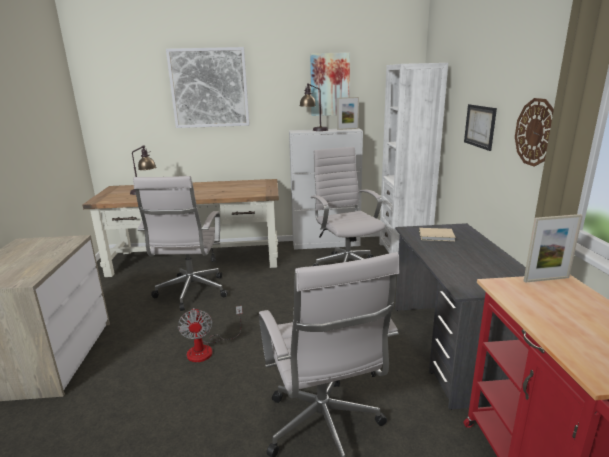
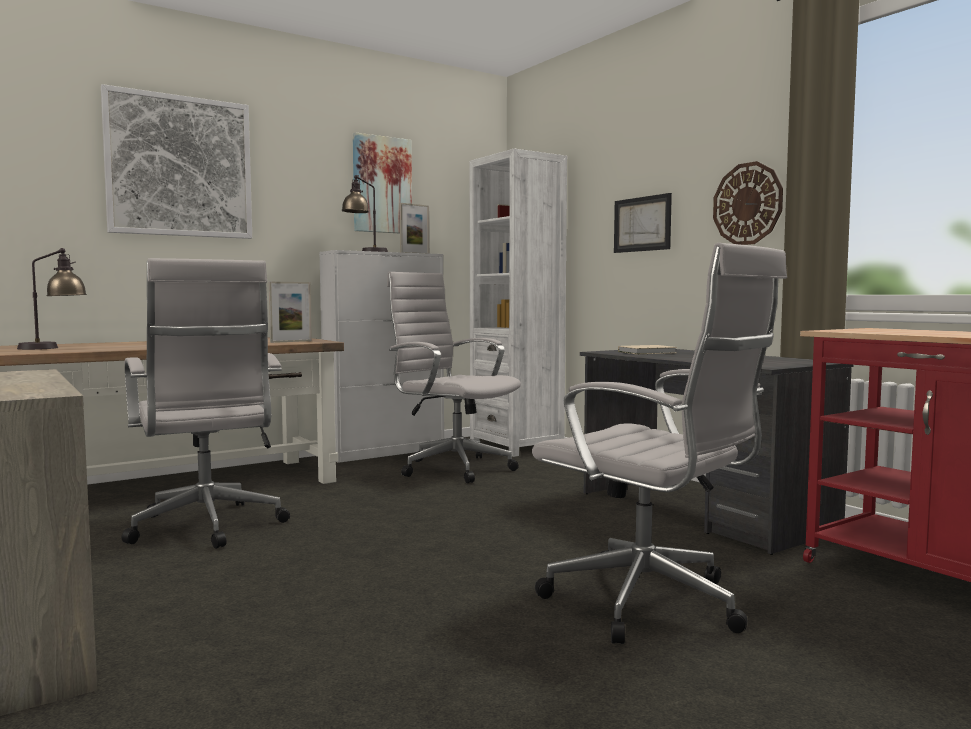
camera: 30 degrees left, 15 degrees down
(207, 349) = (341, 576): fan -> none
(546, 279) = (860, 328): picture frame -> picture frame (291, 341)

